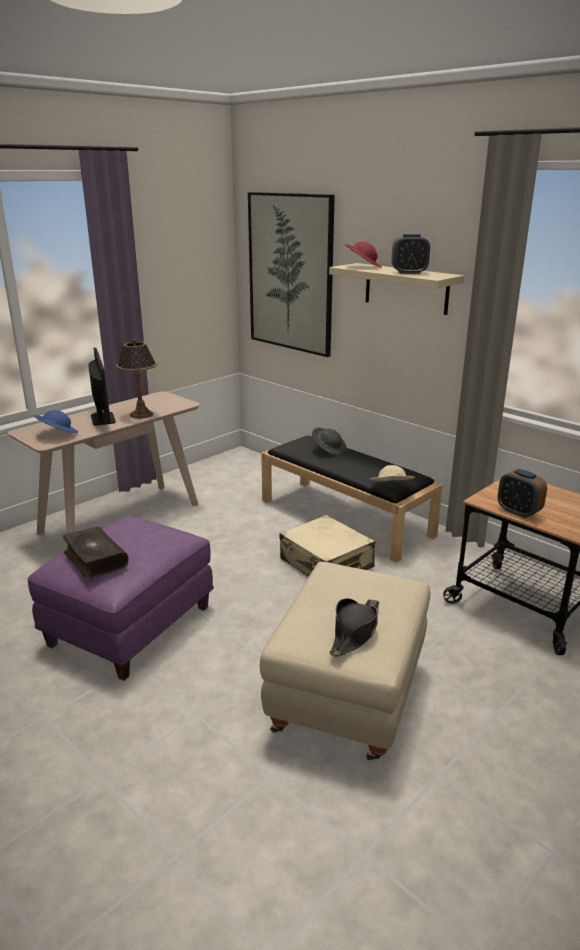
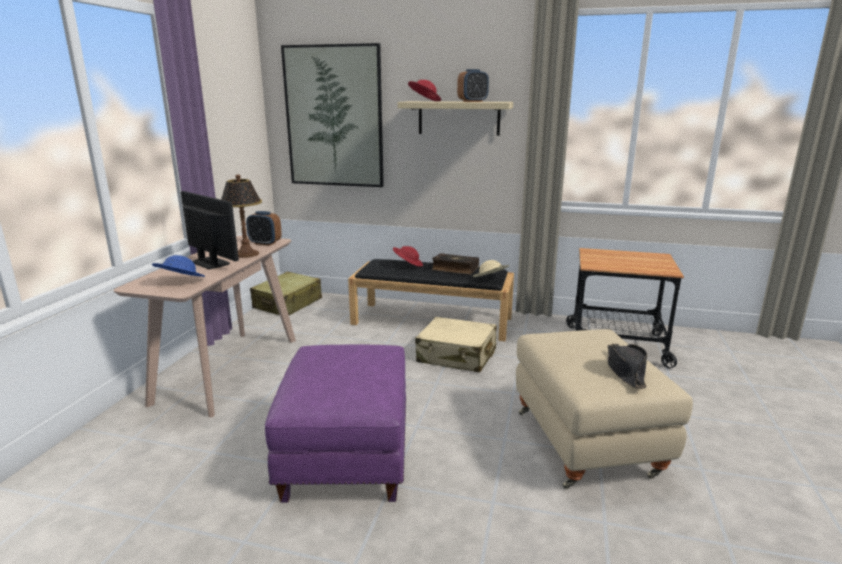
camera: 30 degrees left, 5 degrees down
(94, 560) = (333, 385): book -> book (455, 269)
(230, 464) = (288, 304): none -> beige suitcase
(329, 450) = (408, 265): grey hat -> red hat
(518, 512) = (623, 267): alarm clock -> alarm clock (265, 243)

